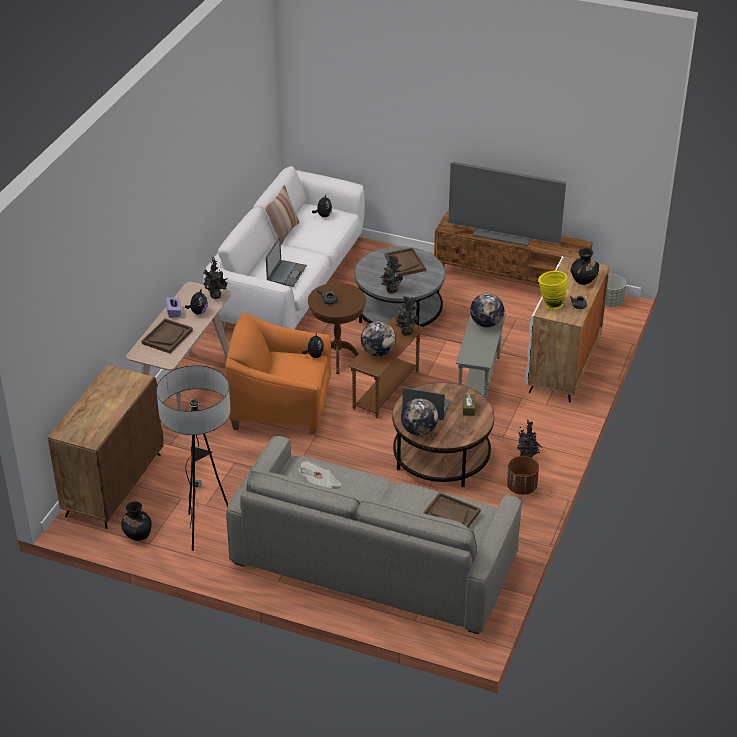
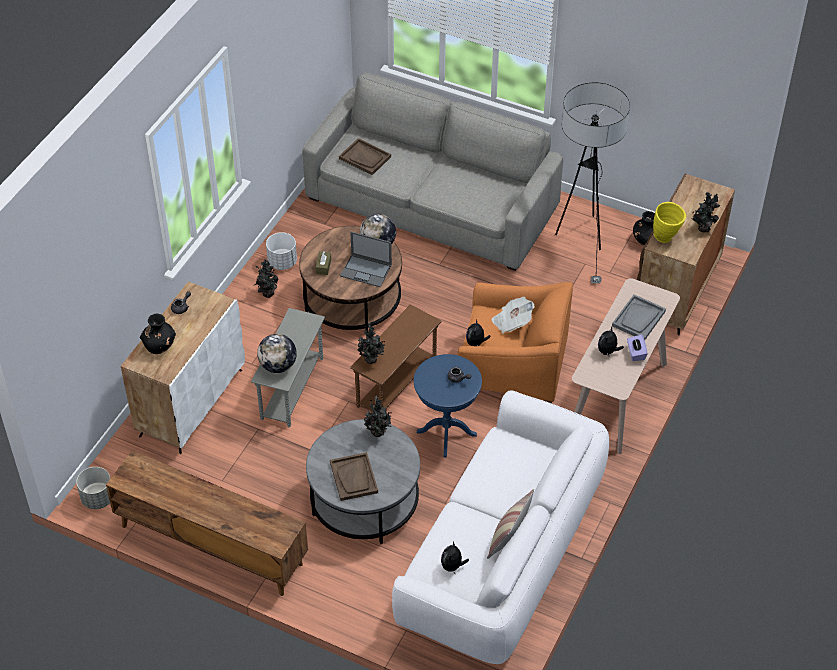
camera: 175 degrees left, 10 degrees up
(167, 337) = (638, 319): brown tray -> grey tray
(216, 296) = (589, 373): potted plant -> potted plant (703, 228)
(286, 273) = (505, 458): laptop -> none
(320, 484) = (478, 192): newspaper -> newspaper (512, 322)
(337, 357) = (446, 433): brown side table -> blue side table
(378, 352) = (406, 334): globe -> none
(504, 233) = (215, 507): television -> none
(521, 487) = (282, 262): brown planter -> white planter
(550, 304) = (211, 312): yellow vase -> yellow vase (666, 238)

